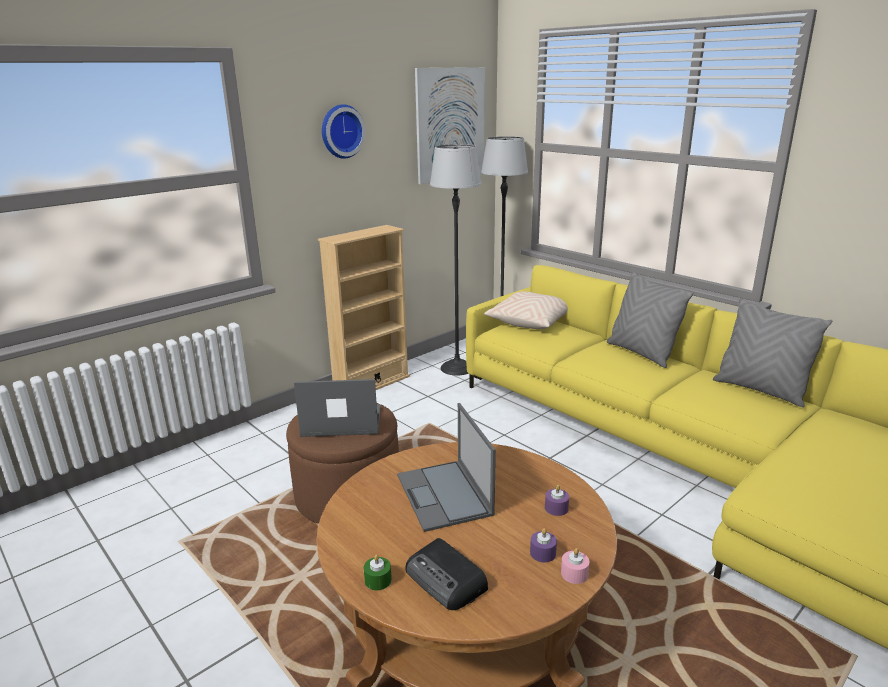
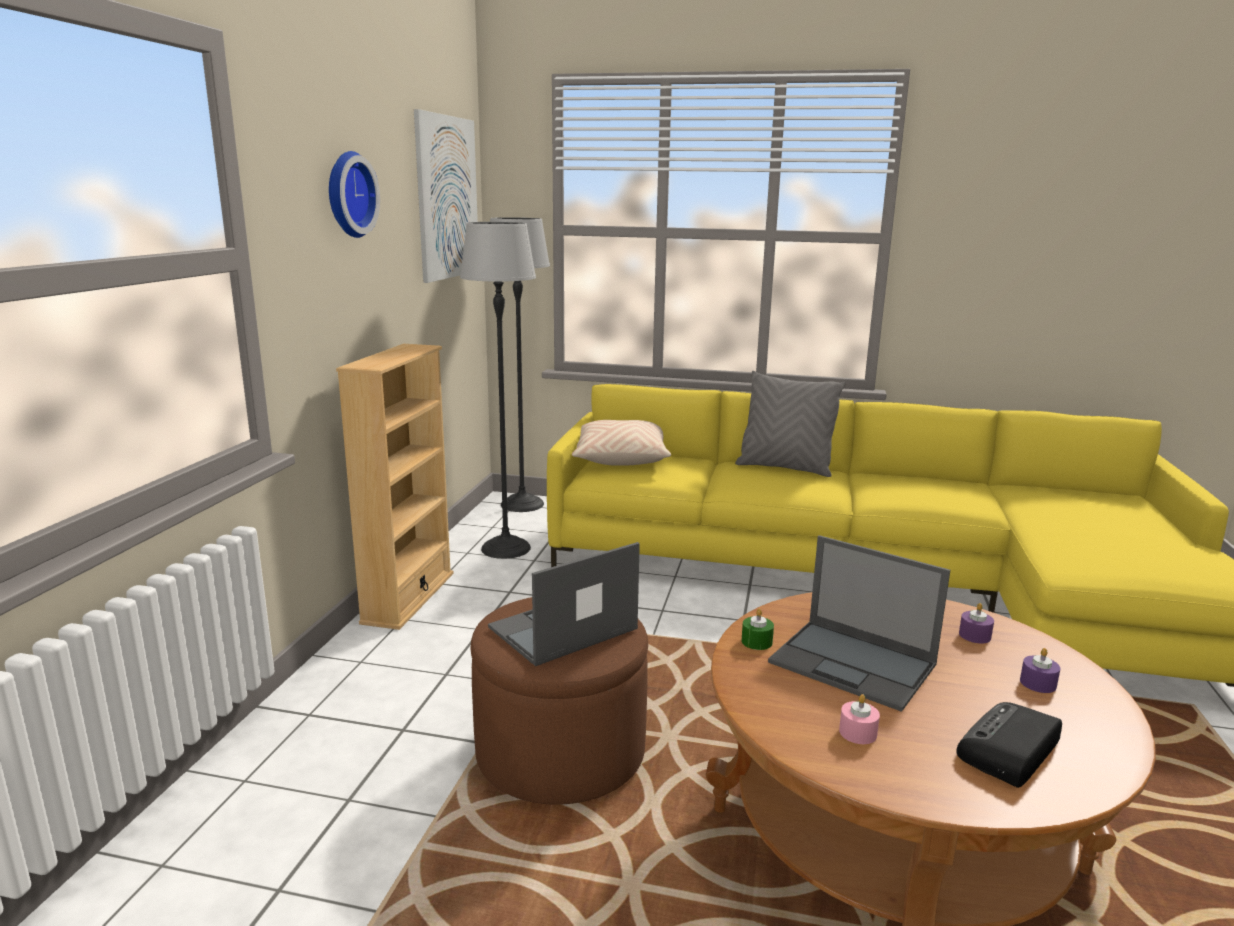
camera: 35 degrees left, 5 degrees down
(378, 580) = (948, 786): green candle -> green candle (756, 642)
(446, 580) = (1008, 751): radio -> radio turned 120 degrees clockwise
(574, 574) = (1093, 691): pink candle -> pink candle (858, 732)
(760, 390) = (933, 479): grey pillow -> none

